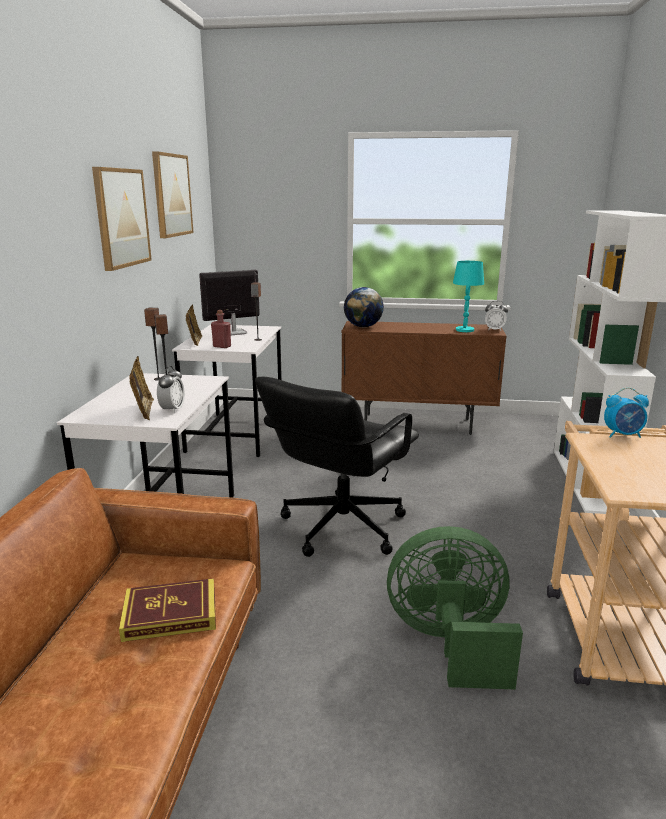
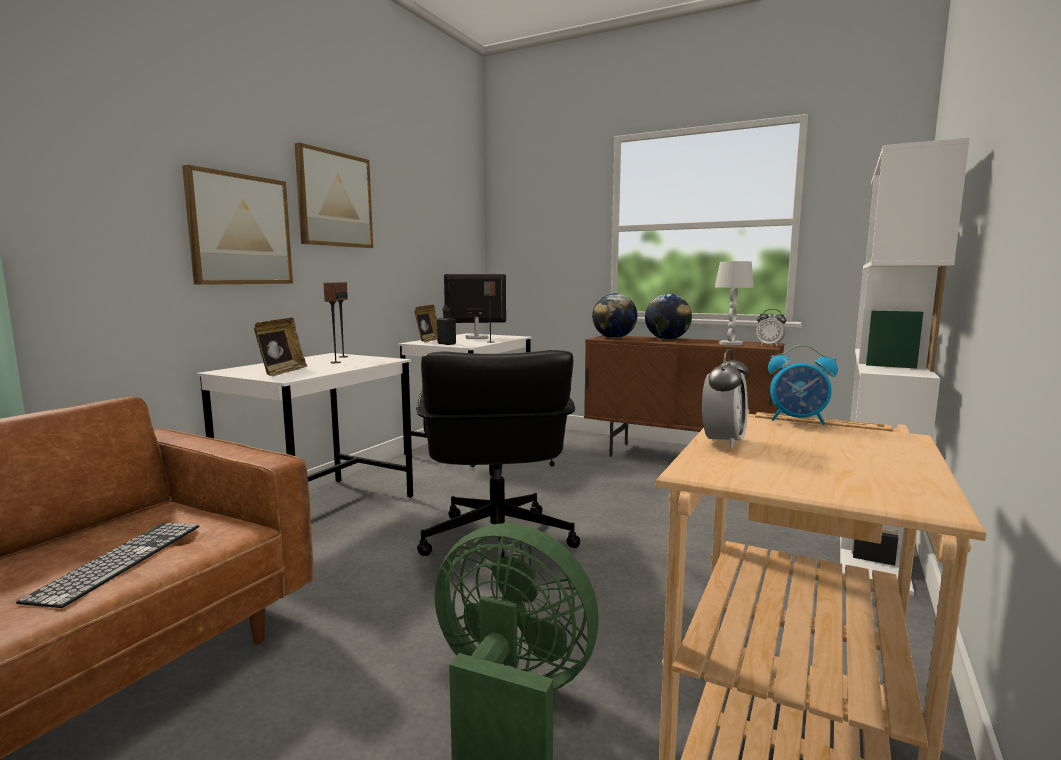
camera: 20 degrees right, 10 degrees down
(170, 614) = (120, 560): book -> keyboard
(171, 195) = (418, 195): picture -> picture (240, 230)
(172, 410) = (309, 373): alarm clock -> alarm clock (723, 442)
(222, 346) = (446, 344): red bottle -> black bottle
(341, 527) = (496, 542): black office chair -> black office chair turned 60 degrees counterclockwise
(408, 326) = (667, 339): none -> globe
(465, 330) = (730, 344): turquoise table lamp -> white table lamp

